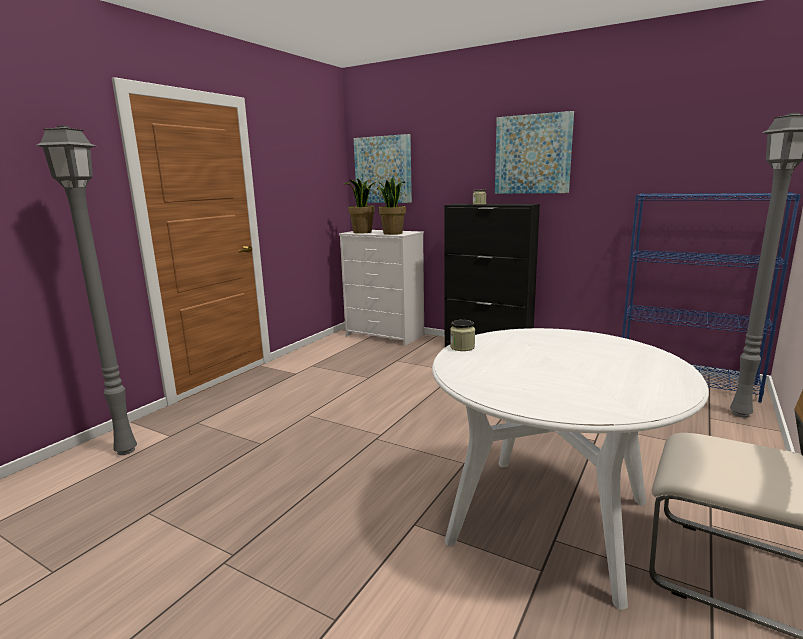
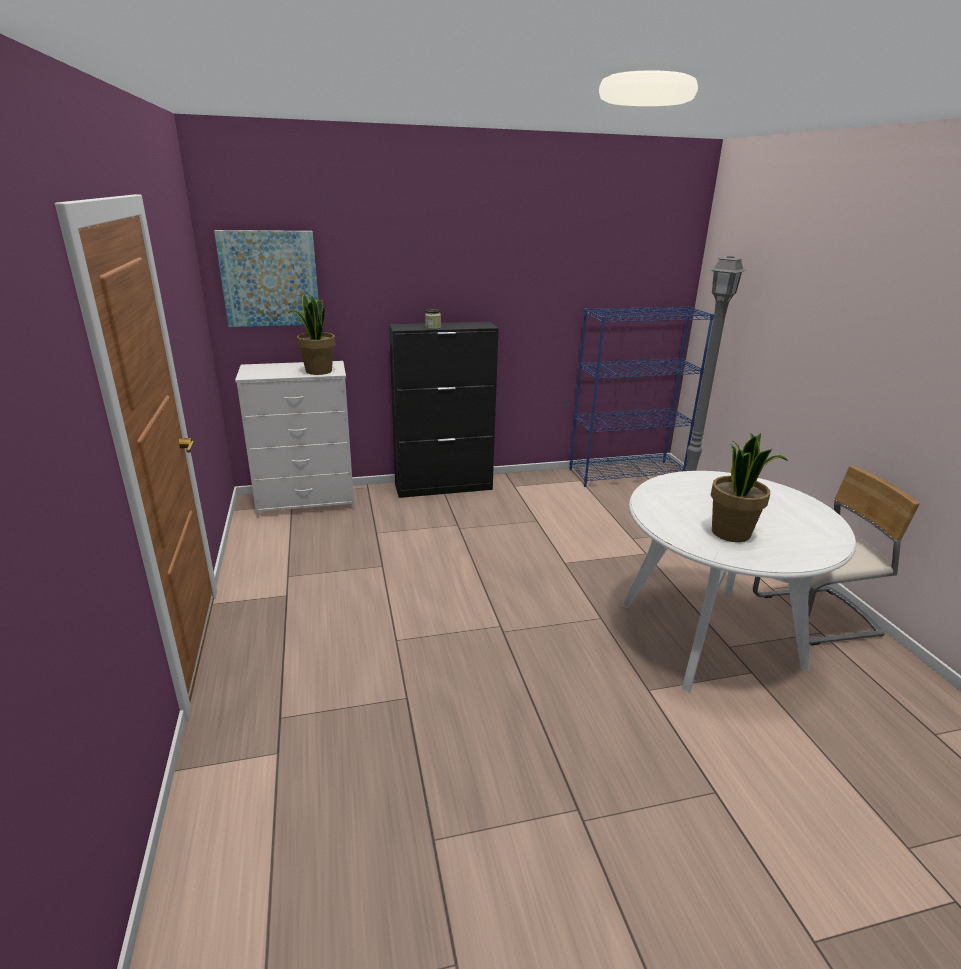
camera: 45 degrees left, 10 degrees up
(128, 450) = (256, 803): grey floor lamp -> none
(362, 232) = (267, 373): potted plant -> potted plant (731, 533)
(462, 347) = (654, 520): jar -> none
(533, 154) = (478, 266): picture -> none

